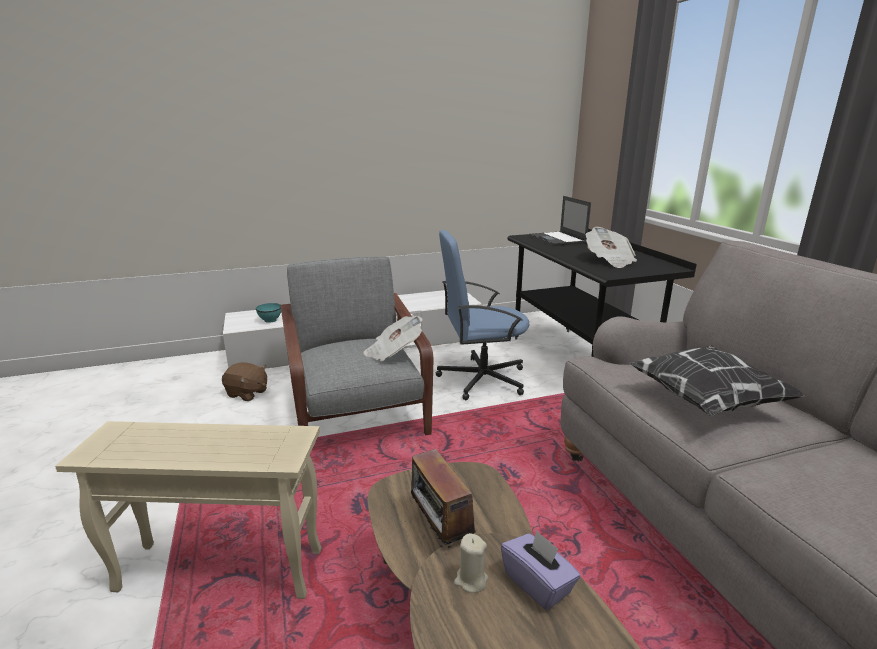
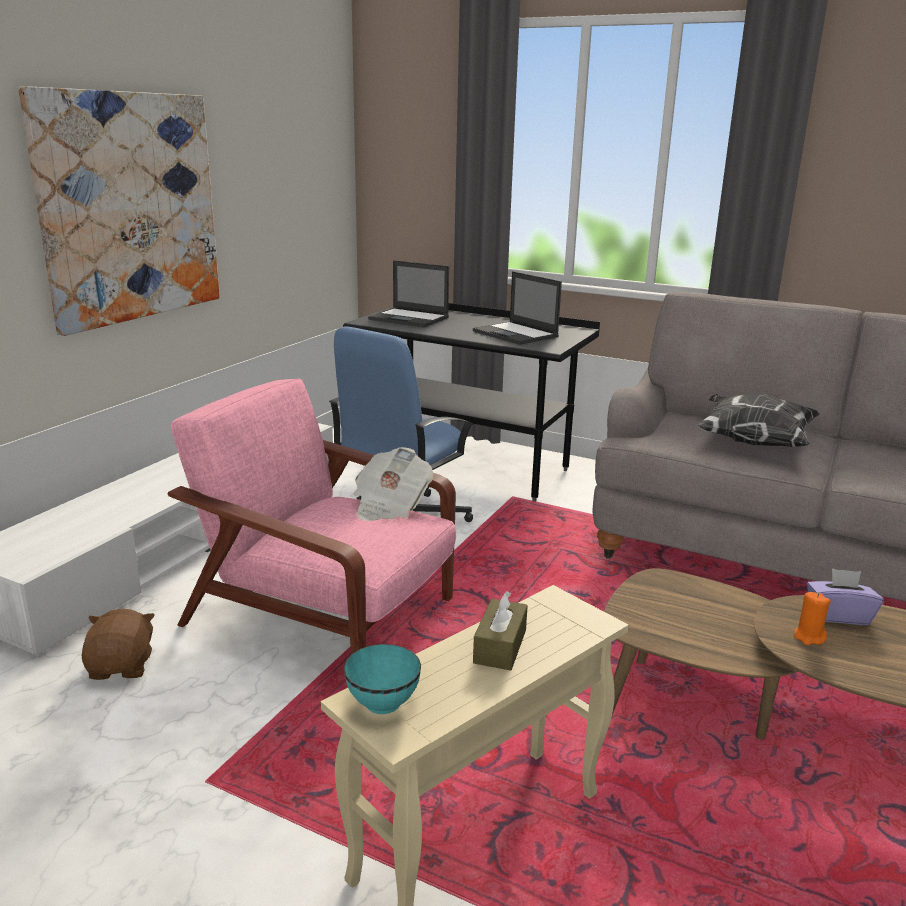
camera: 45 degrees left, 0 degrees up
(215, 442) = (500, 646): none -> brown tissue box
(247, 393) = (122, 666): brown plush toy -> brown plush toy turned 75 degrees counterclockwise
(270, 320) = (66, 537): turquoise bowl -> turquoise bowl (382, 702)
(356, 410) = (325, 614): grey armchair -> pink armchair
(365, 145) = (130, 208): none -> picture
(440, 532) = (717, 631): radio -> none
(471, 580) = (809, 637): beige candle -> orange candle
(609, 261) = (516, 334): newspaper -> laptop

